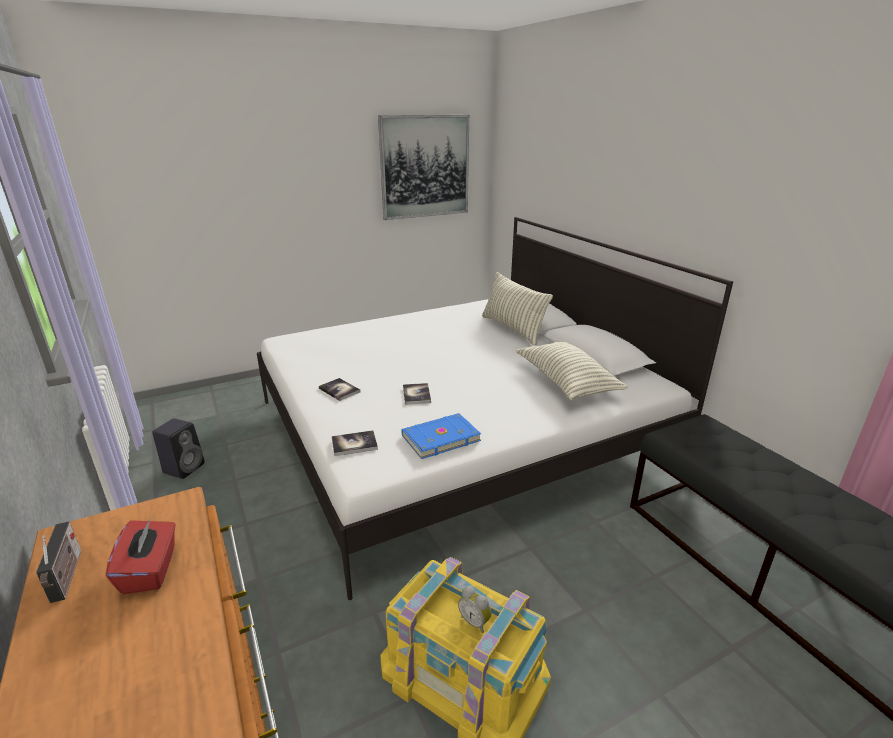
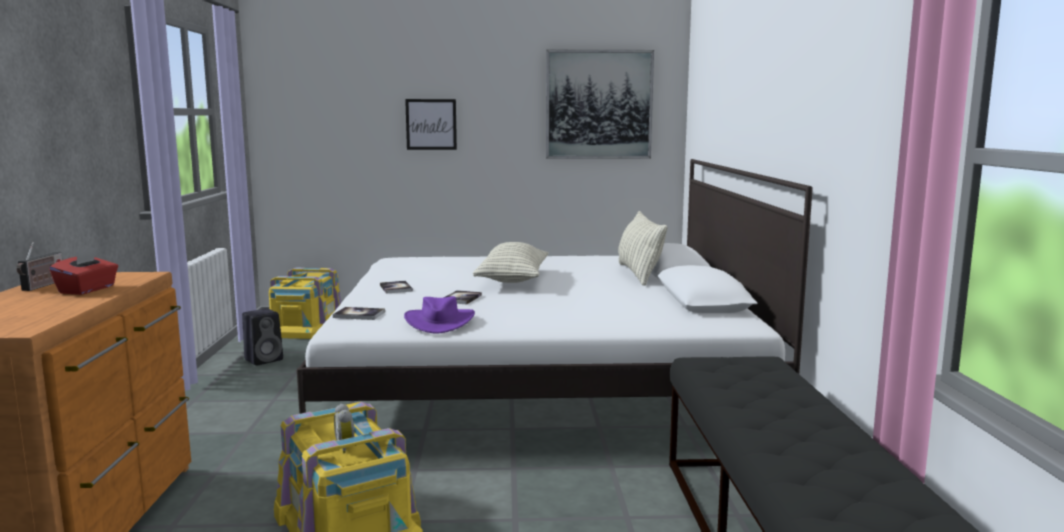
camera: 25 degrees right, 15 degrees down
(189, 409) = (307, 326): none -> yellow storage box
(275, 195) = (431, 124): none -> picture
(439, 437) = (439, 322): blue book -> purple hat
(566, 382) = (632, 310): pillow -> pillow (513, 279)

